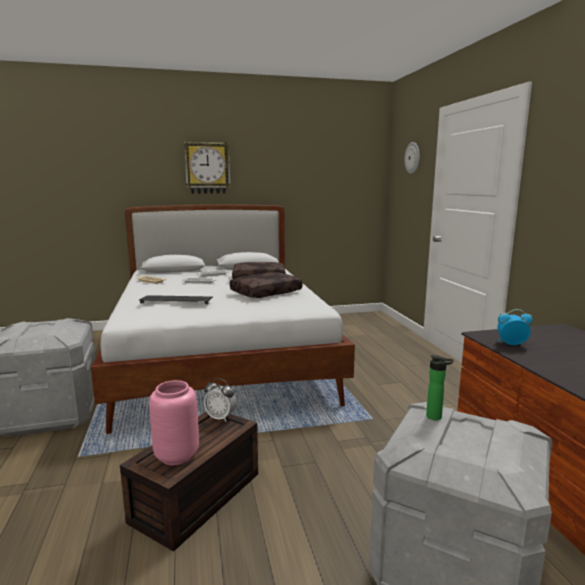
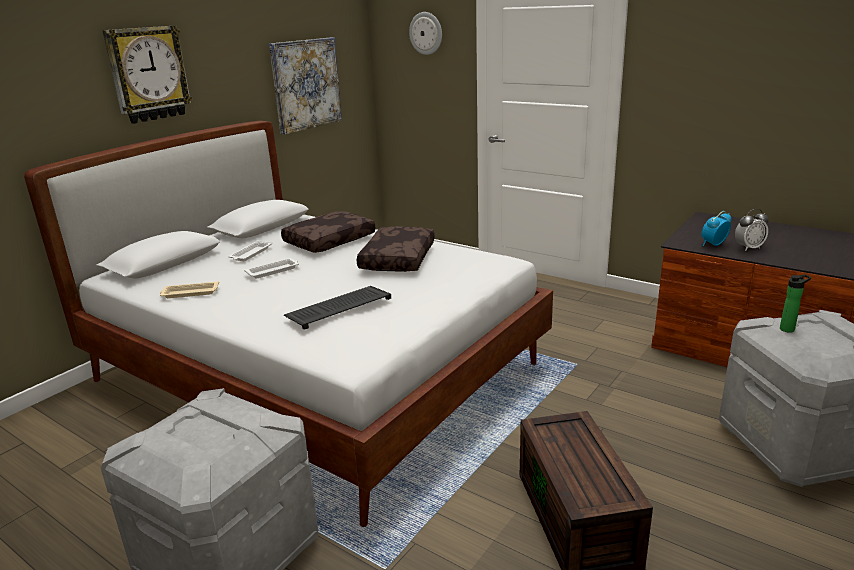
camera: 40 degrees left, 10 degrees up
(177, 456) = (597, 479): pink vase -> none
(220, 417) = (550, 424): alarm clock -> alarm clock (748, 248)
(323, 188) = (306, 84): none -> picture

